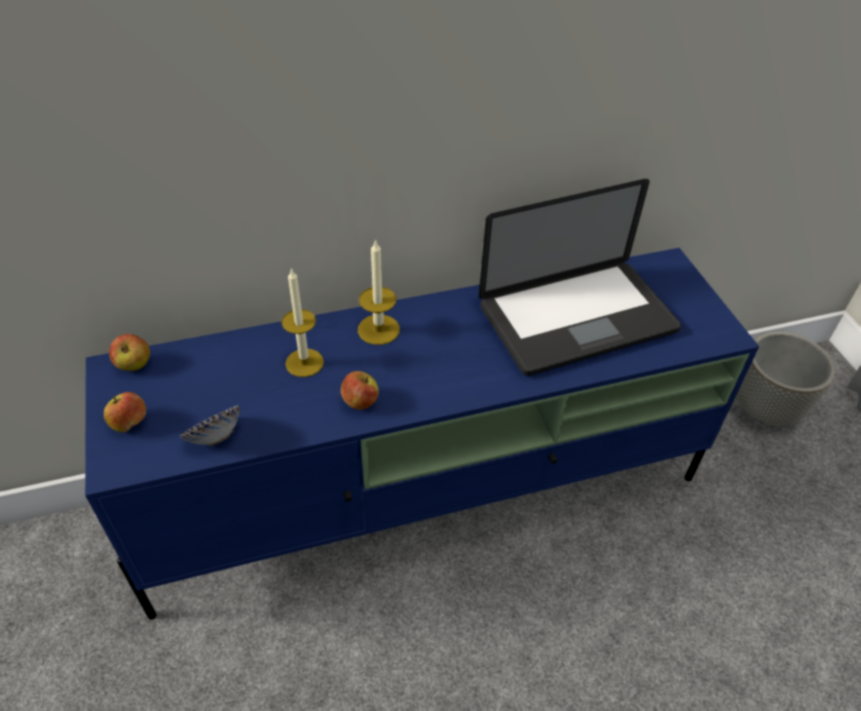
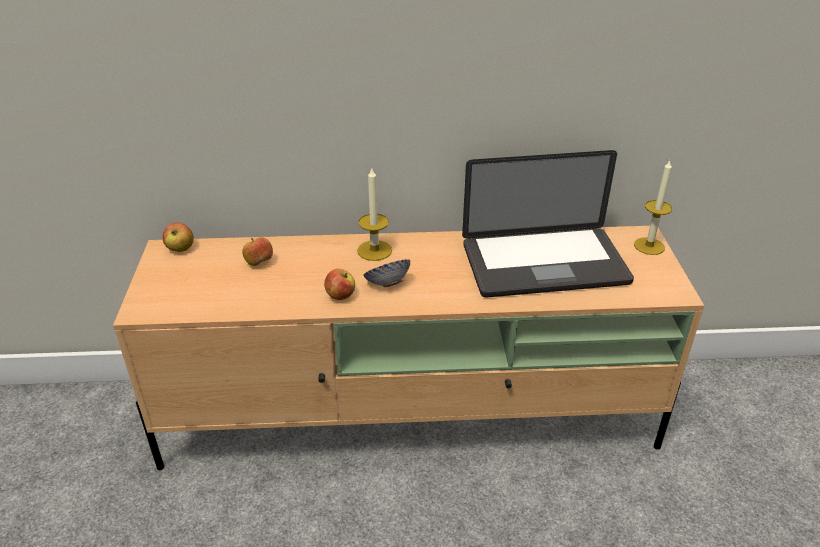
camera: 15 degrees right, 10 degrees down
(130, 423) = (162, 285): apple -> apple (259, 263)
(215, 437) = (220, 303): bowl -> bowl (387, 284)
(304, 362) = (307, 264): candle -> candle (649, 246)
(428, 496) = (413, 420): blue tv stand -> beige tv stand
(766, 409) = (752, 402): grey planter -> none

